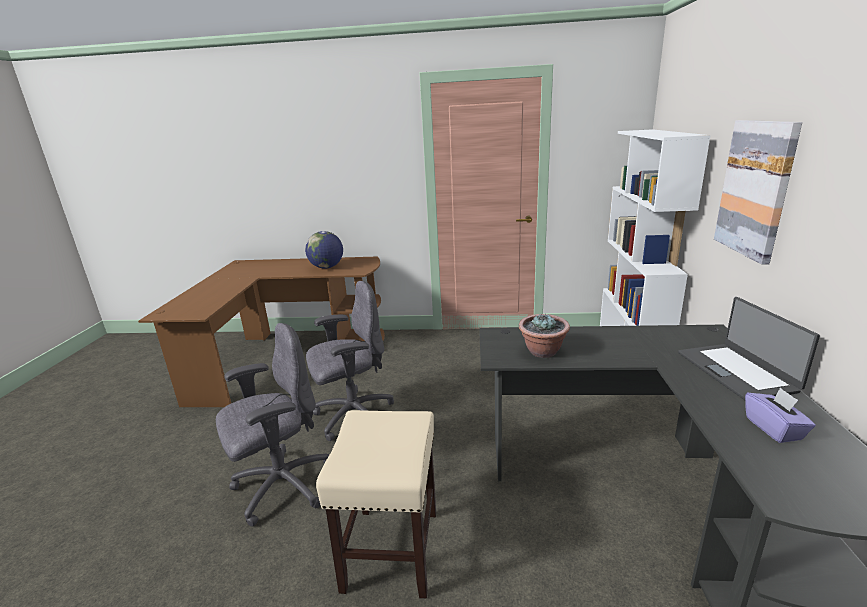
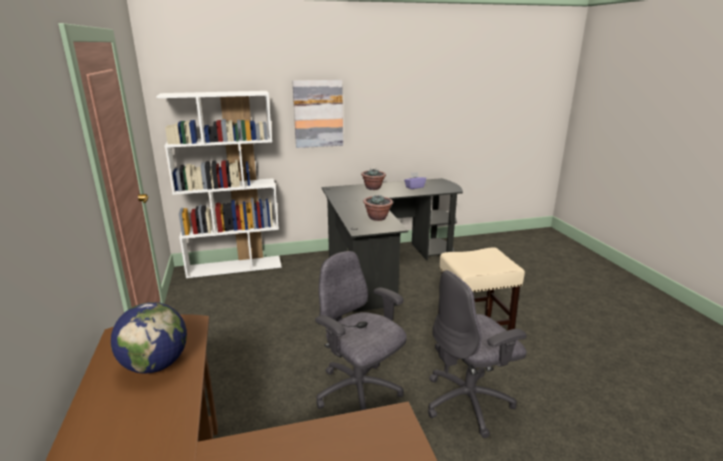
camera: 110 degrees left, 0 degrees up
(281, 486) = (469, 402): grey office chair -> grey office chair turned 60 degrees counterclockwise
(736, 371) = (373, 188): laptop -> potted plant

